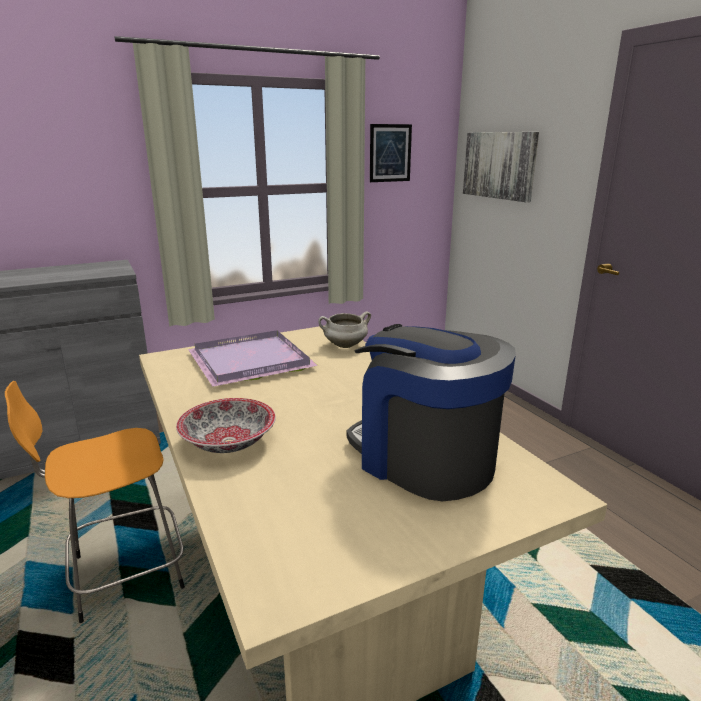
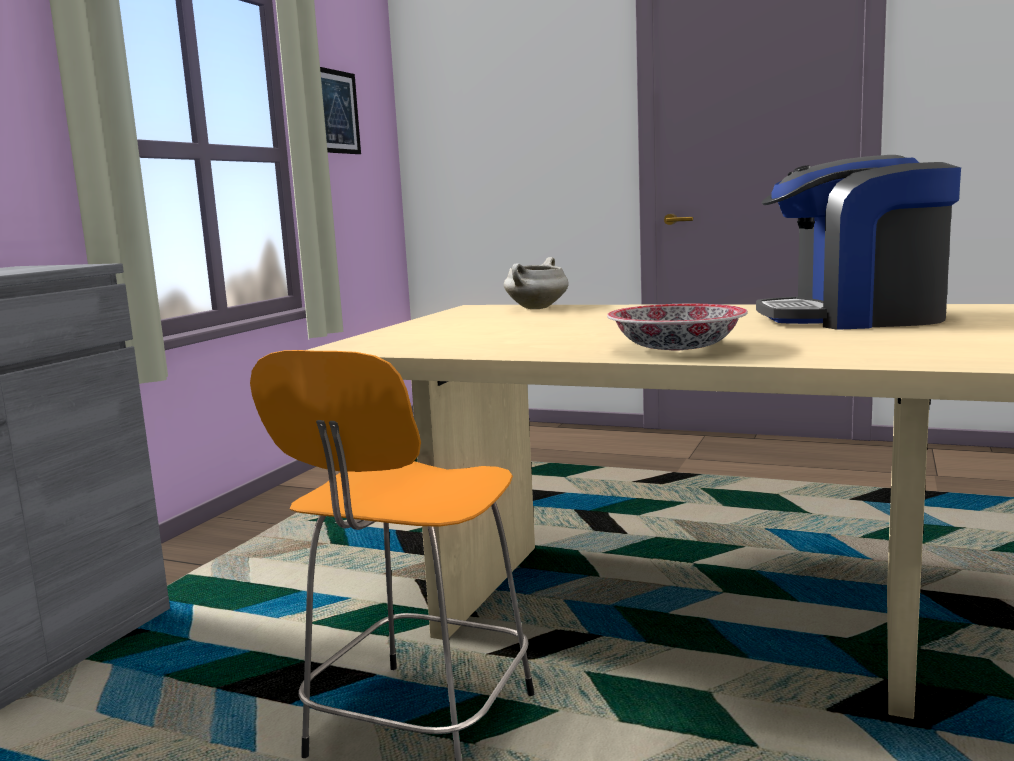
camera: 40 degrees left, 10 degrees down
(253, 362) = (479, 328): purple tray -> none
(499, 165) = (482, 126): picture -> none

